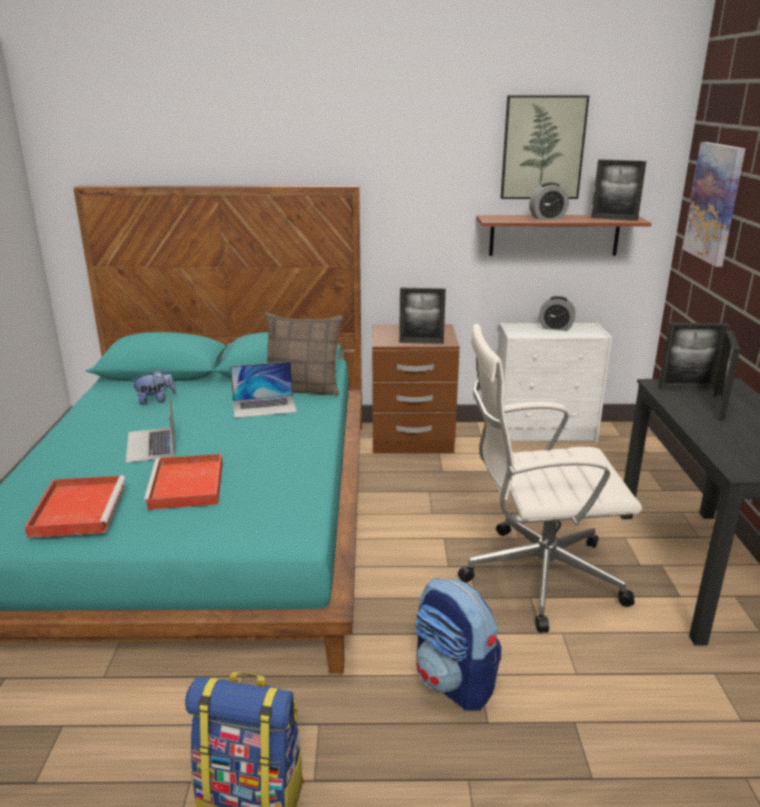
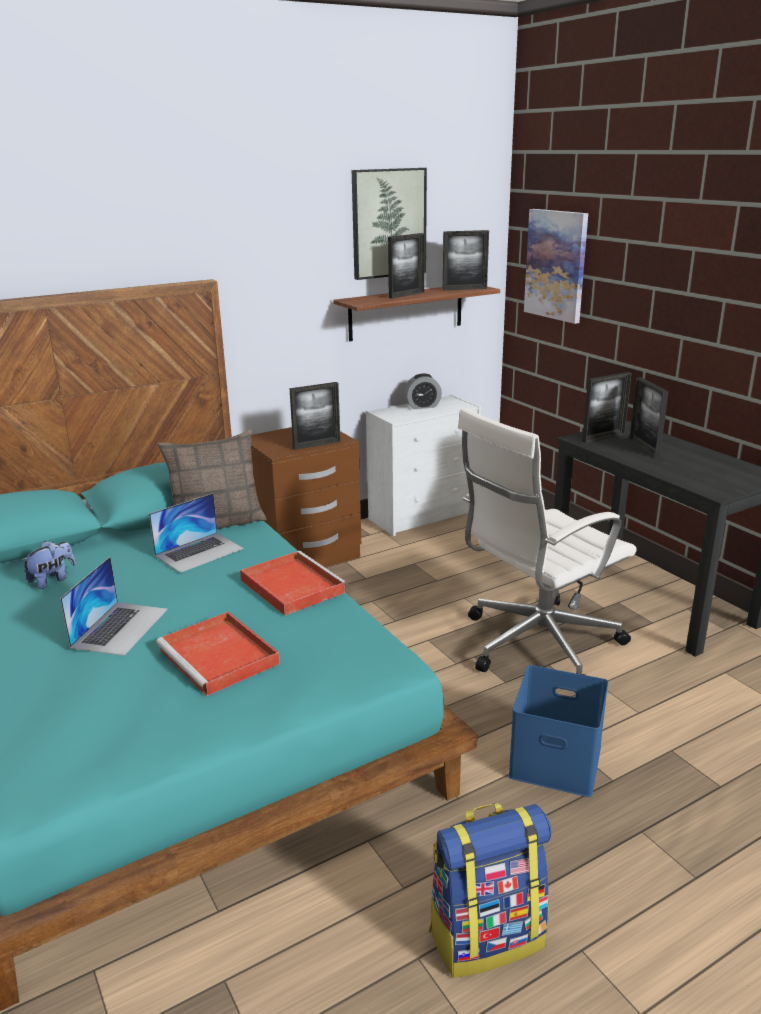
camera: 30 degrees left, 0 degrees up
(78, 509) = (127, 722): red tray -> red tray (290, 585)
(151, 444) = (120, 627): laptop -> laptop turned 120 degrees counterclockwise
(454, 682) = (557, 760): backpack -> blue storage box
(547, 218) = (406, 295): alarm clock -> picture frame

